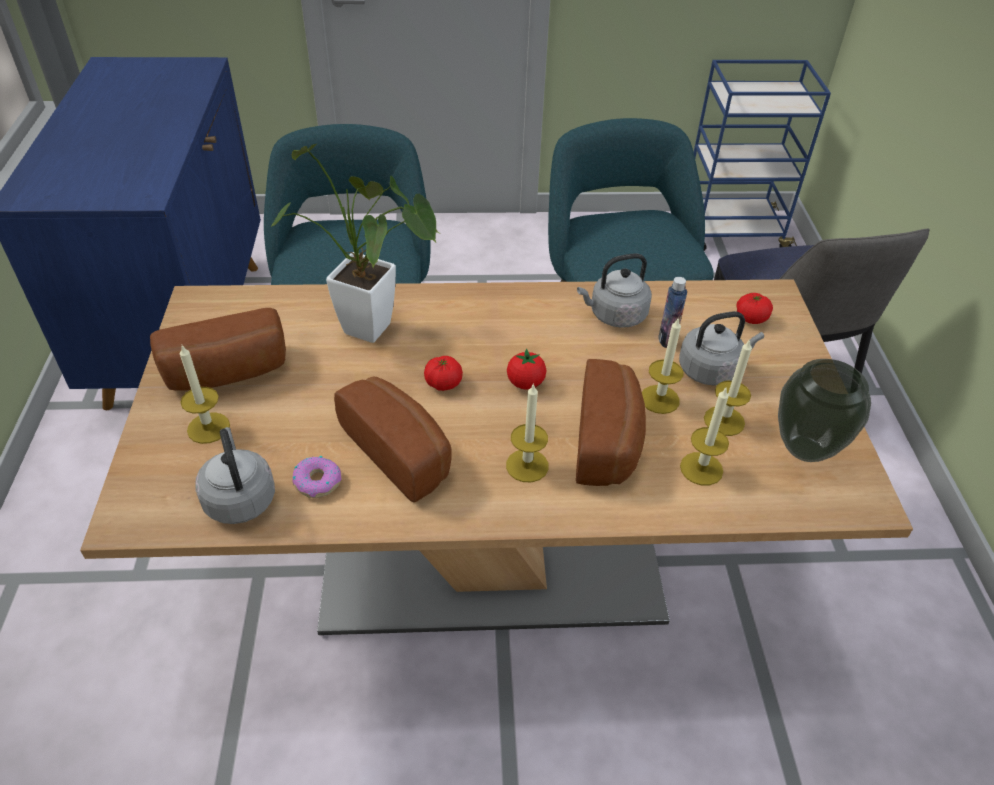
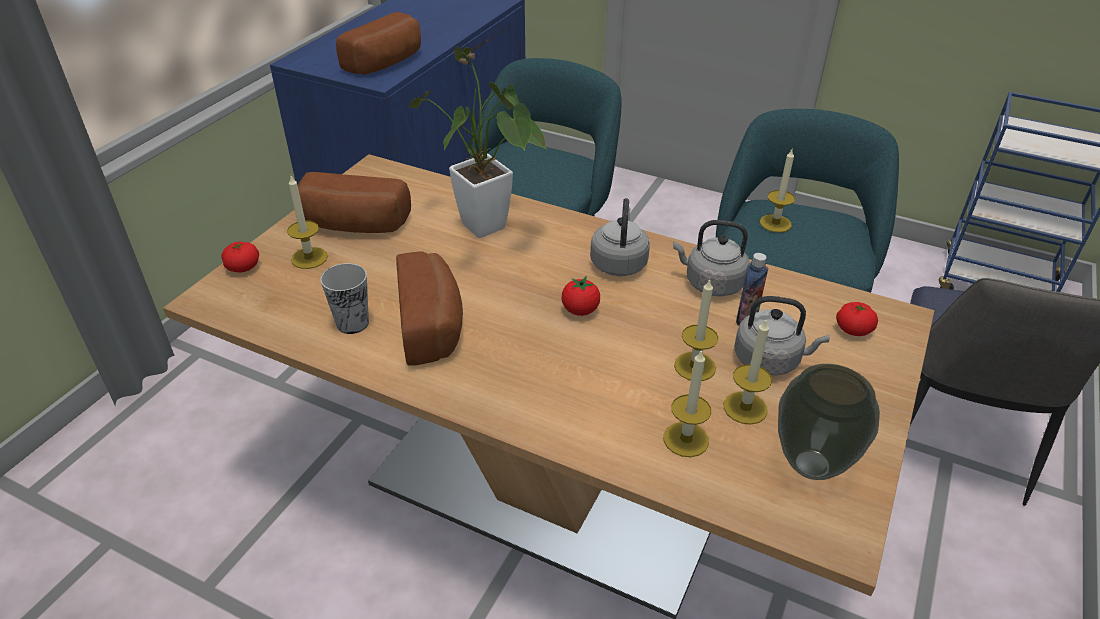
camera: 30 degrees right, 5 degrees down
(239, 498) = (289, 313): grey kettle -> grey kettle (619, 262)
(317, 481) = (352, 323): donut -> cup
(443, 383) = (510, 286): tomato -> tomato (243, 267)
(527, 465) = (526, 375): candle -> candle (775, 223)
(609, 441) = (616, 383): bread -> bread (387, 63)

